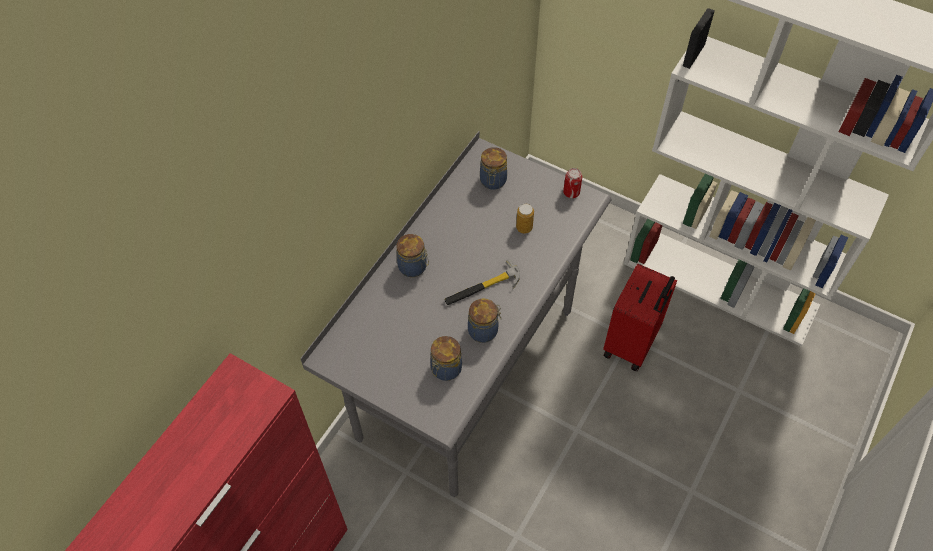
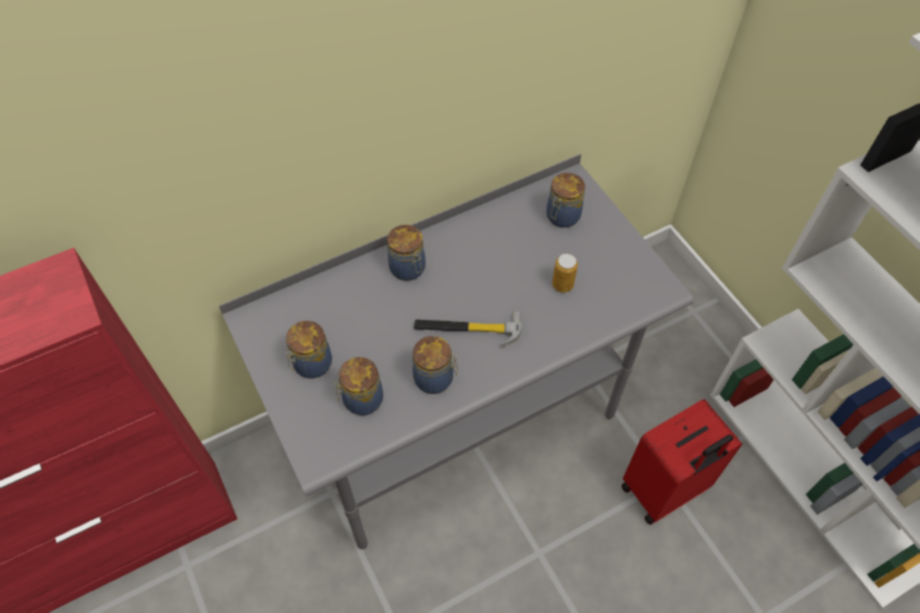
camera: 30 degrees right, 0 degrees up
(394, 365) = (311, 365): none -> jar
(571, 192) = (646, 271): can -> none

